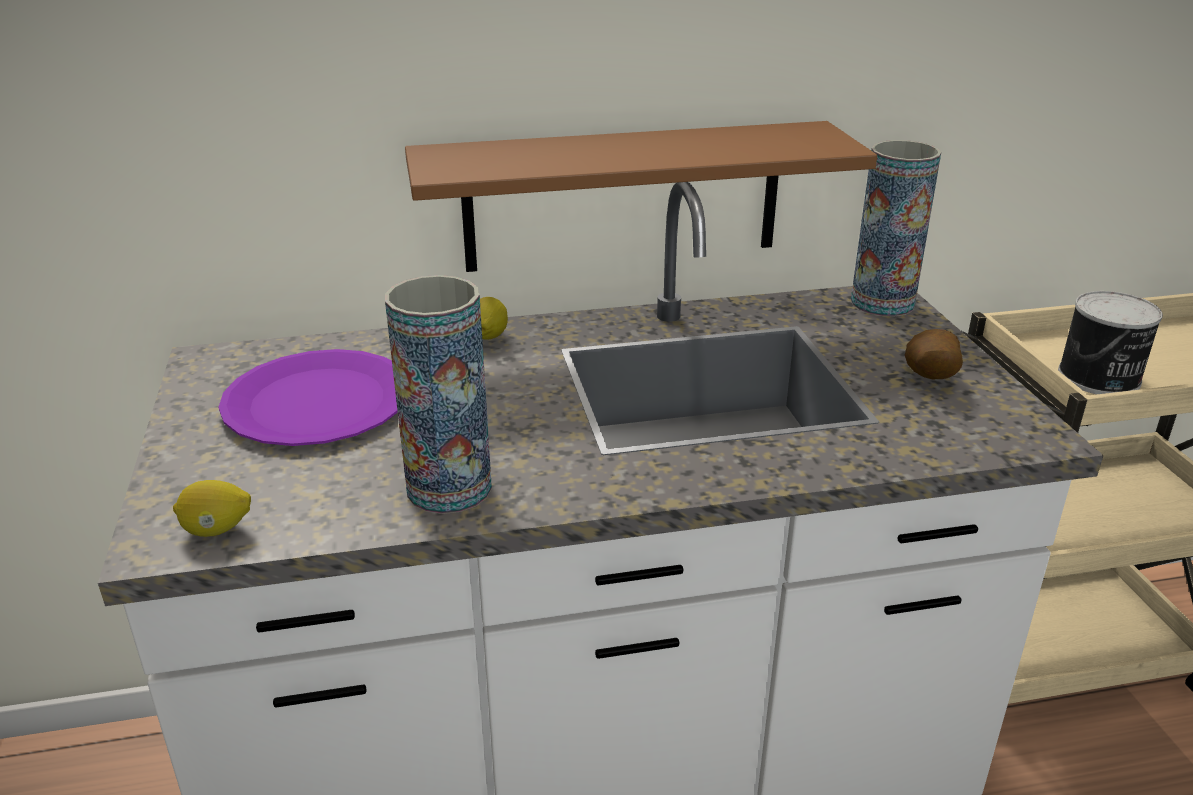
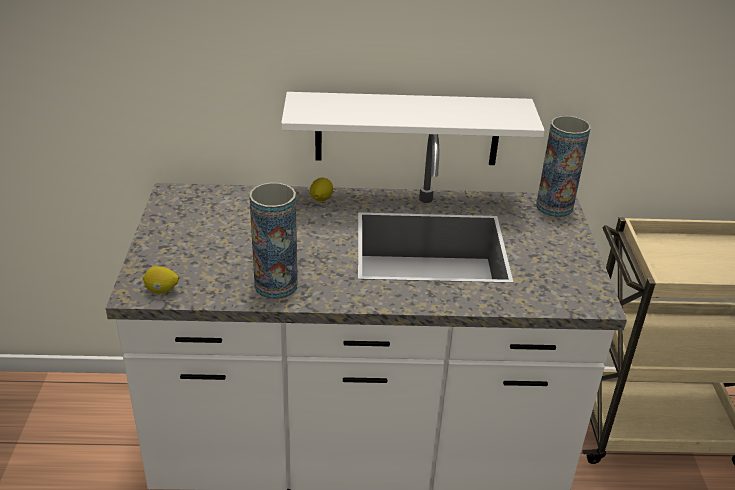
camera: 10 degrees right, 5 degrees up
(317, 402) = (222, 227): purple plate -> none
(623, 197) = (407, 129): brown shelf -> white shelf
(928, 379) = (554, 260): potato -> none
(1100, 378) = (680, 269): can -> none

